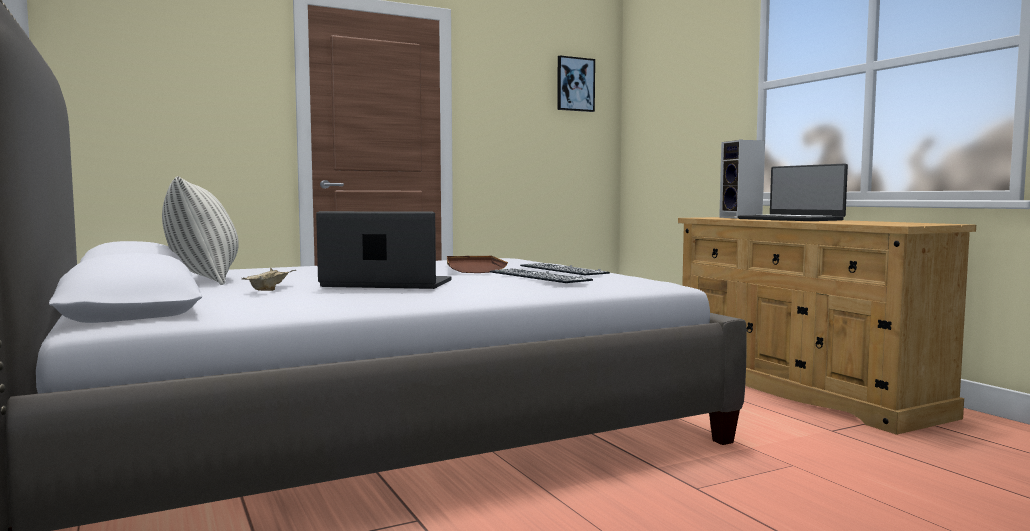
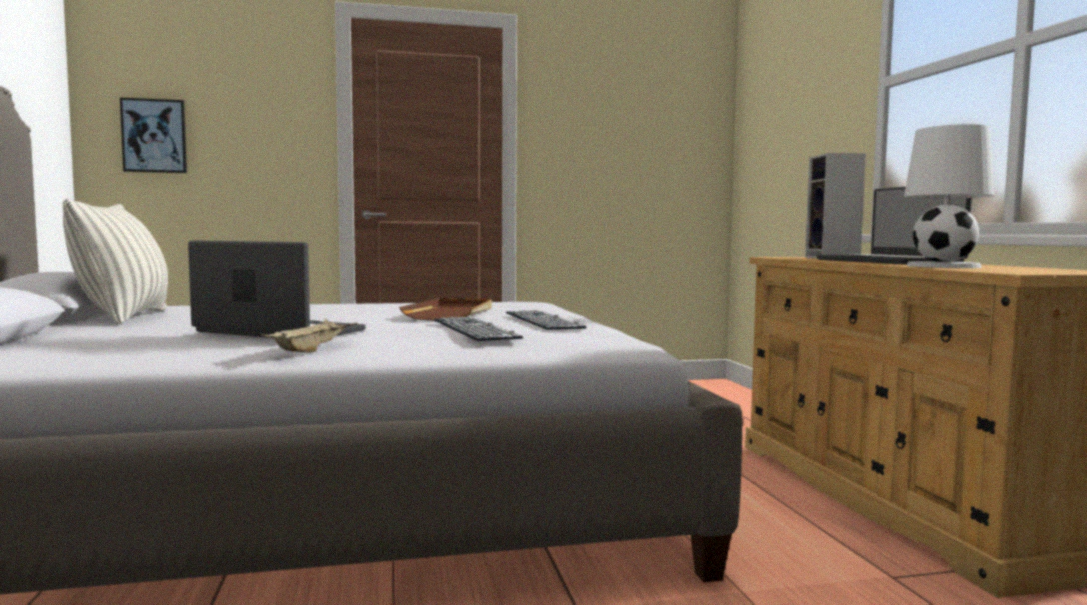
camera: 15 degrees right, 0 degrees up
(269, 289) = (142, 332): beige tray -> beige tray (312, 350)
(575, 84) = (672, 97): picture -> picture (154, 136)
(842, 222) = (944, 266): none -> white table lamp

